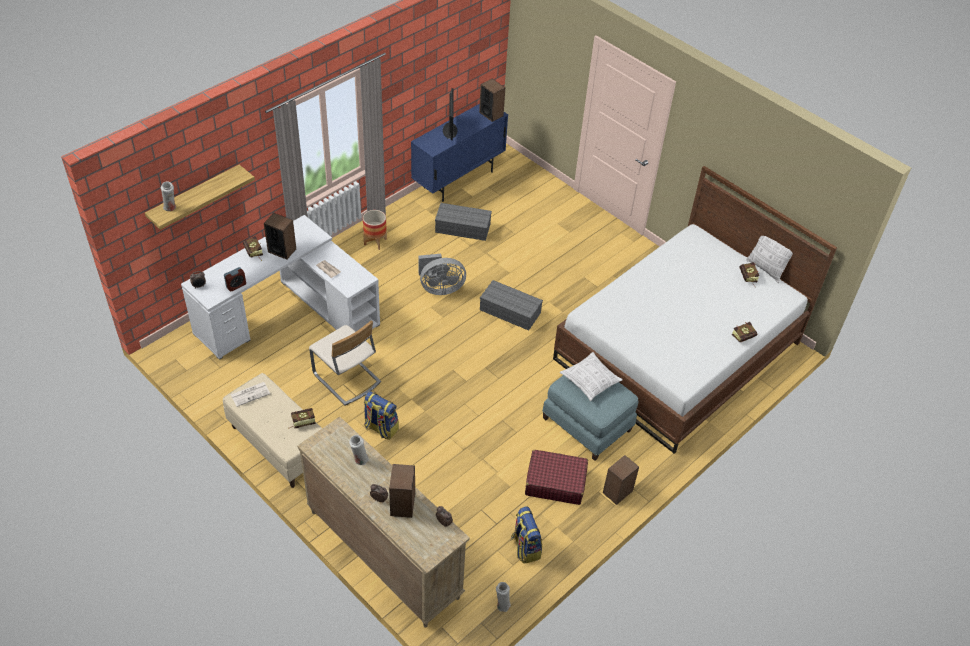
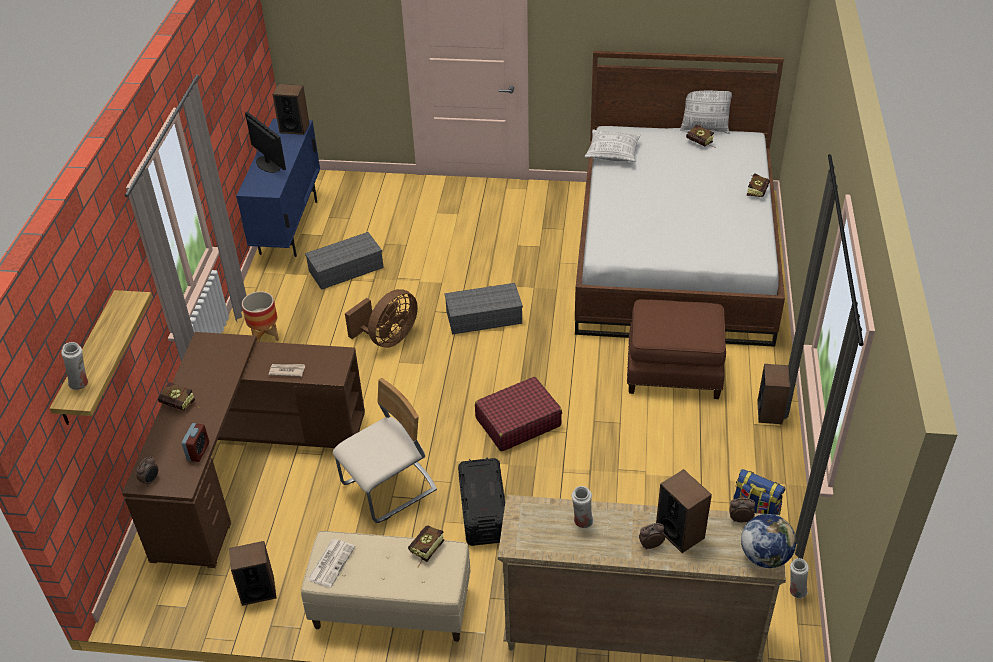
camera: 35 degrees left, 5 degrees down
(282, 250) = (211, 382): speaker -> speaker (257, 591)
(289, 312) = (245, 463): white desk -> brown desk
(346, 379) = (389, 489): beige chair -> beige chair turned 45 degrees counterclockwise
(380, 428) = (483, 512): backpack -> black storage box
(431, 552) = (764, 556): none -> globe
(440, 288) = (388, 338): grey fan -> brown fan
(555, 482) = (708, 443): red suitcase -> red suitcase (517, 422)
(588, 423) = (673, 370): blue ottoman -> brown ottoman
(590, 381) = (666, 316): pillow -> pillow (612, 153)

